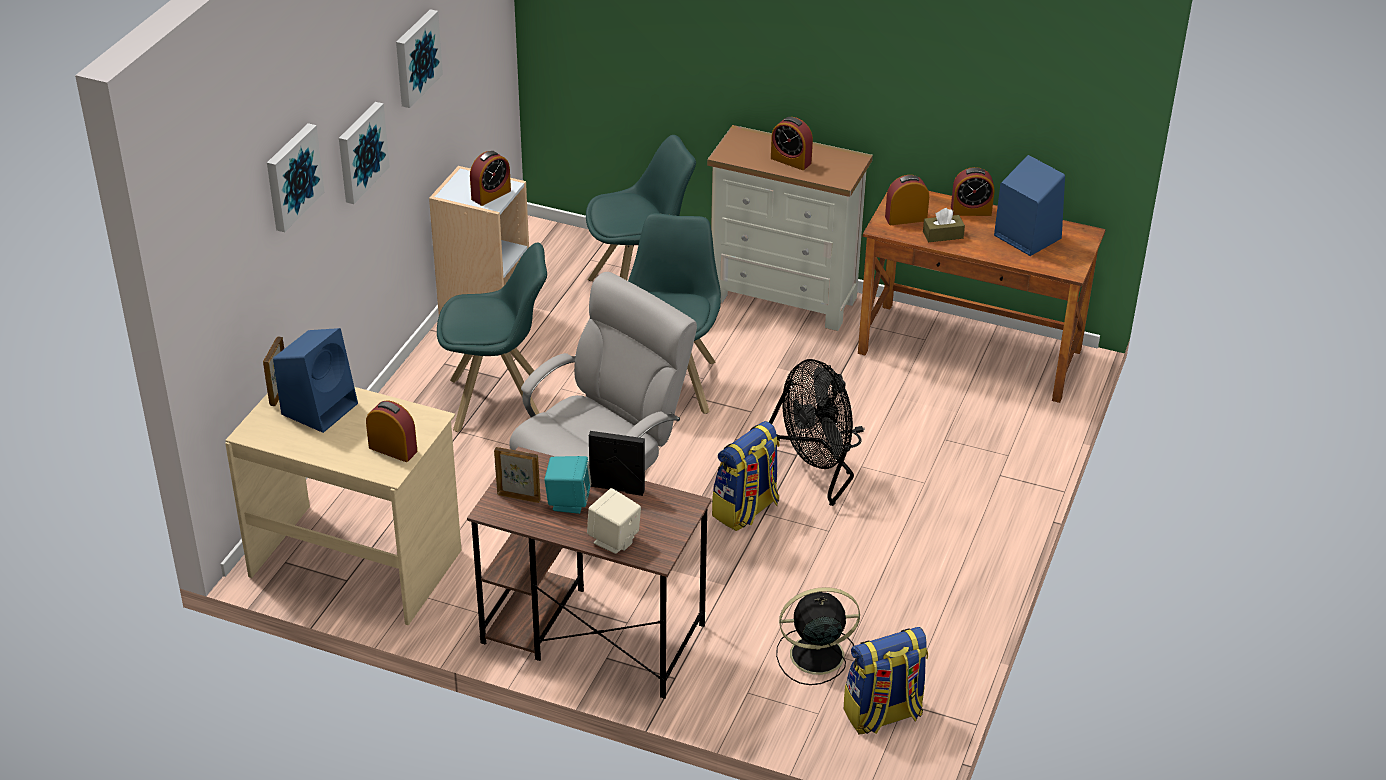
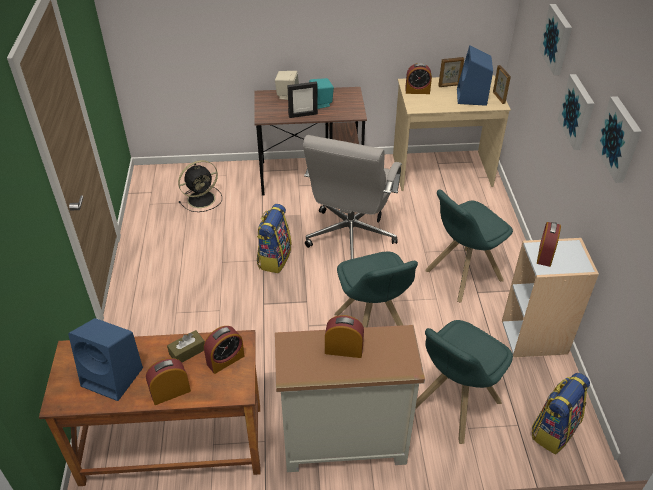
camera: 155 degrees right, 5 degrees up
(519, 496) = (345, 99): picture frame -> picture frame (449, 85)
(821, 462) = (245, 304): black fan -> none
(883, 715) = (160, 184): backpack -> backpack (554, 430)

